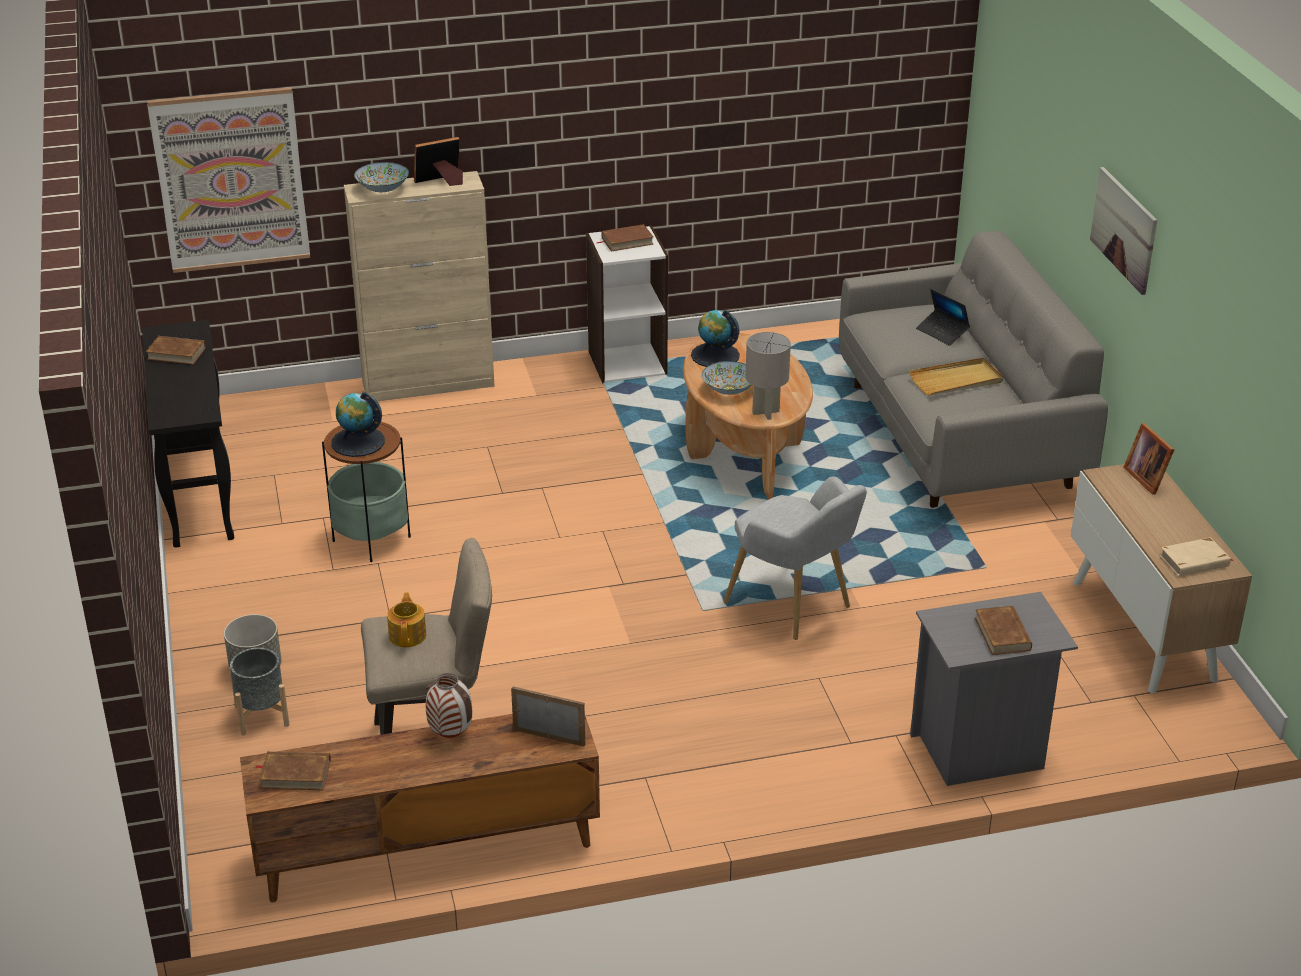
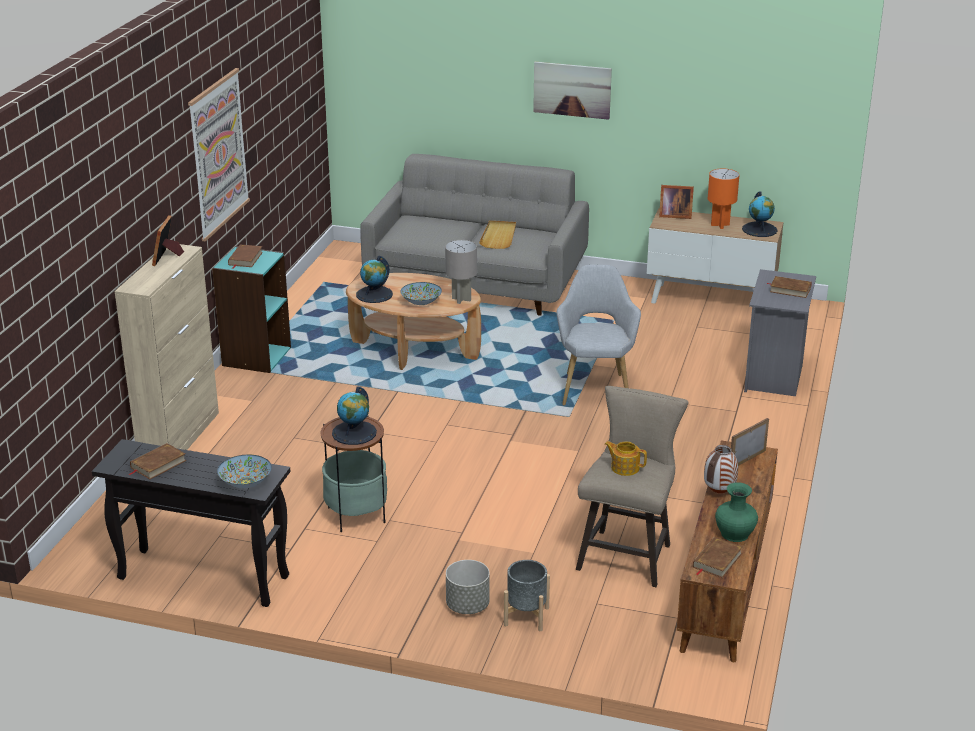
camera: 60 degrees left, 5 degrees down
(231, 180) = (55, 323): picture -> picture (218, 153)
(363, 773) = (734, 534): none -> green vase
(382, 188) = (145, 279): bowl -> bowl (245, 483)
(627, 362) = (256, 356): white bookcase -> turquoise bookcase
(795, 607) = (595, 387): grey armchair -> grey armchair turned 75 degrees counterclockwise
(942, 332) = (441, 223): laptop -> none
(1165, 524) = (720, 225): none -> orange table lamp
(1194, 561) = (759, 229): beige book -> globe

